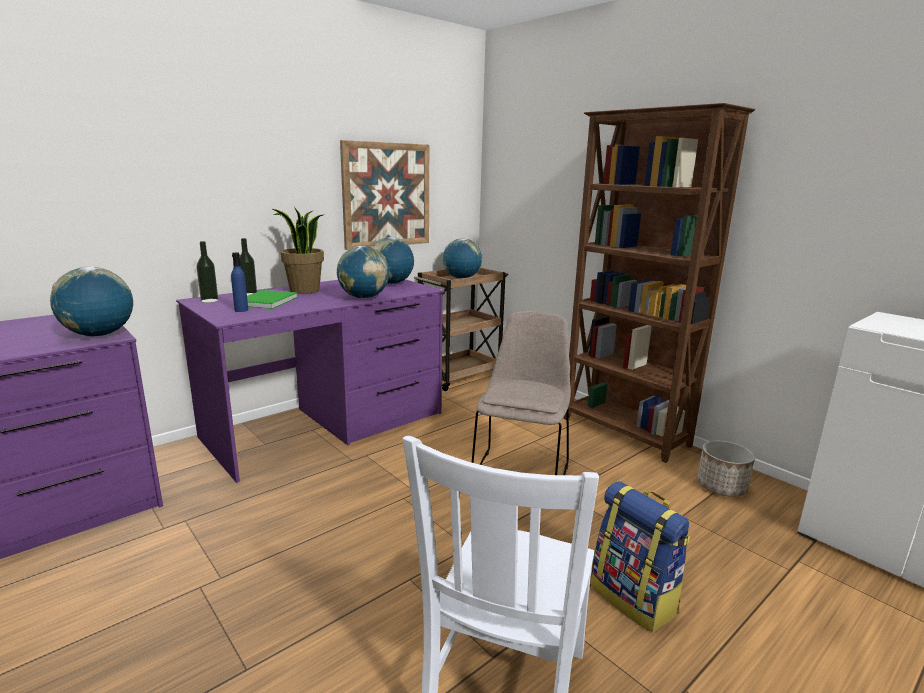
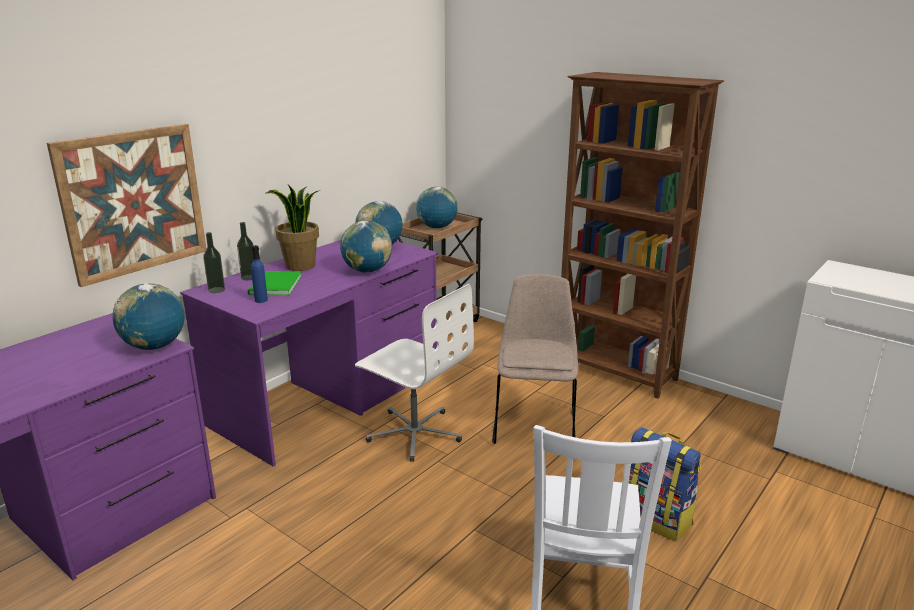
camera: 10 degrees left, 5 degrees up
(387, 195) = (360, 151): picture -> picture (133, 202)
(392, 467) = (414, 433): none -> white office chair
(722, 486) = (708, 415): planter -> none

